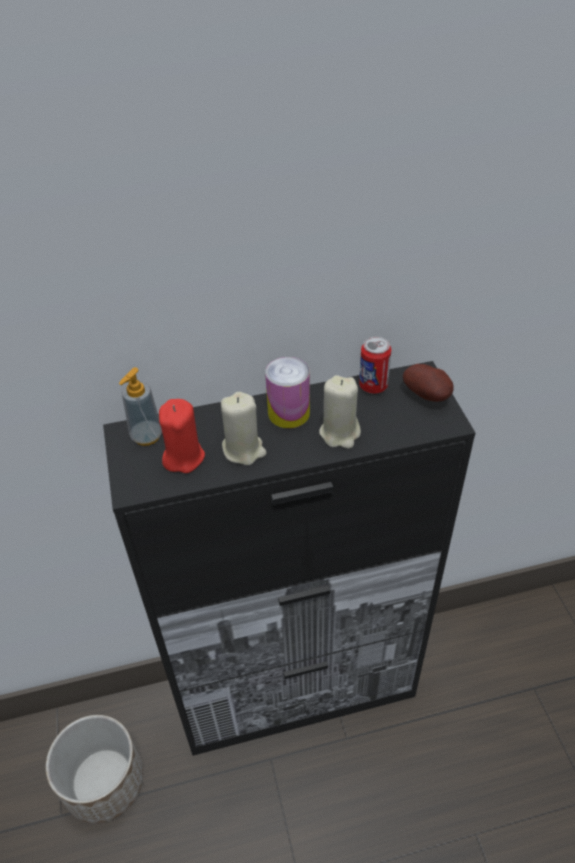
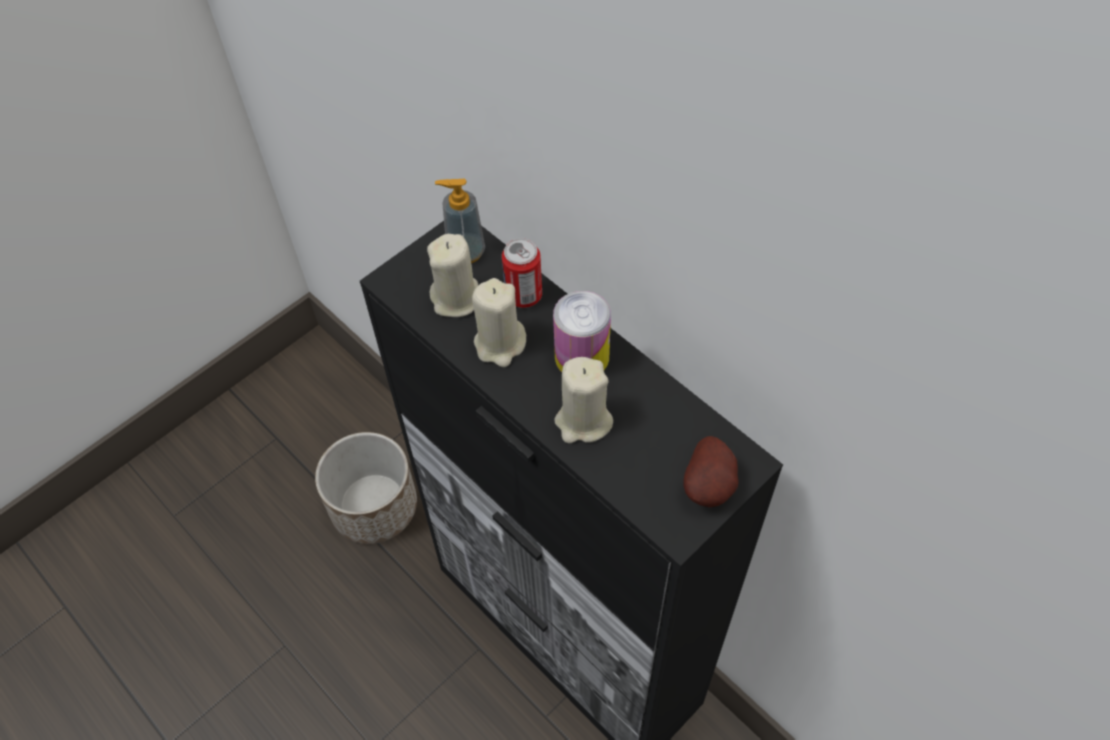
camera: 60 degrees right, 10 degrees up
(183, 457) = (457, 298): red candle -> beige candle
(373, 386) = (685, 419): can -> can (524, 295)

